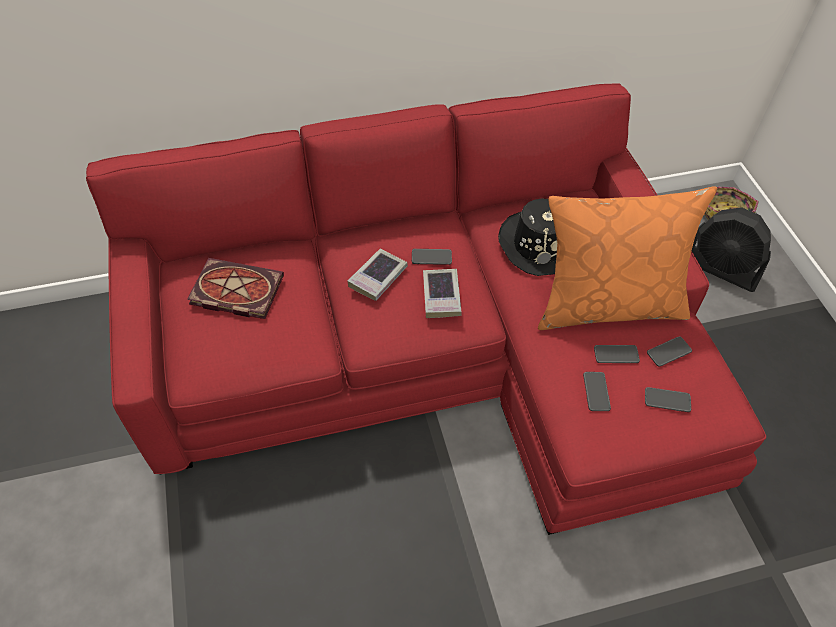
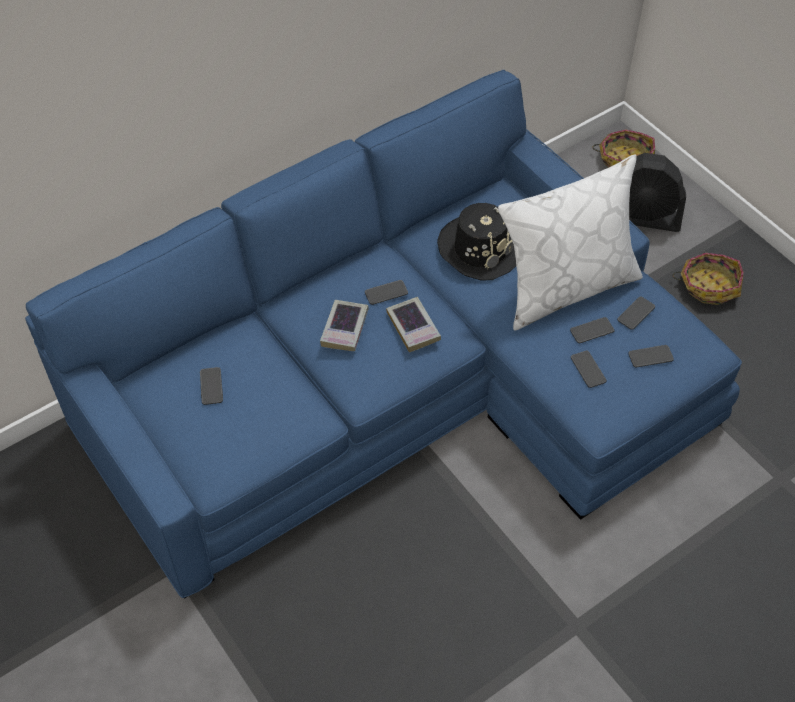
camera: 20 degrees left, 0 degrees up
(234, 291) = (211, 386): book -> phone
(435, 348) = (400, 384): red sofa -> blue sofa
(608, 304) = (566, 287): orange pillow -> white pillow
(764, 350) = (708, 285): none -> basket

